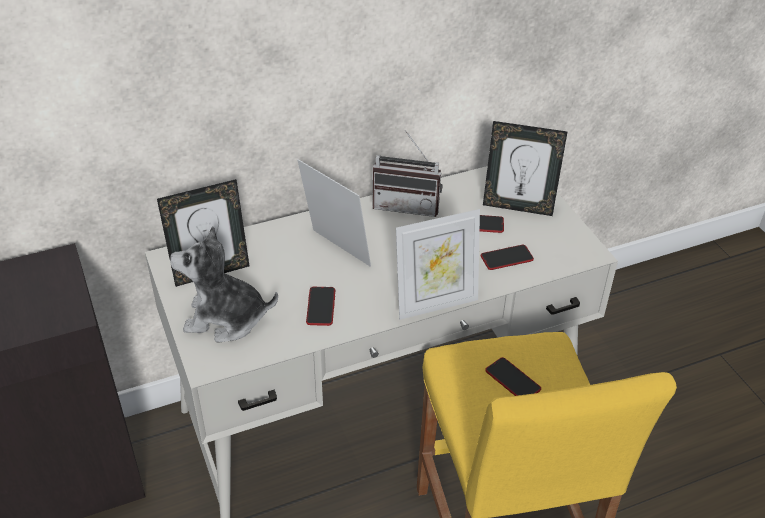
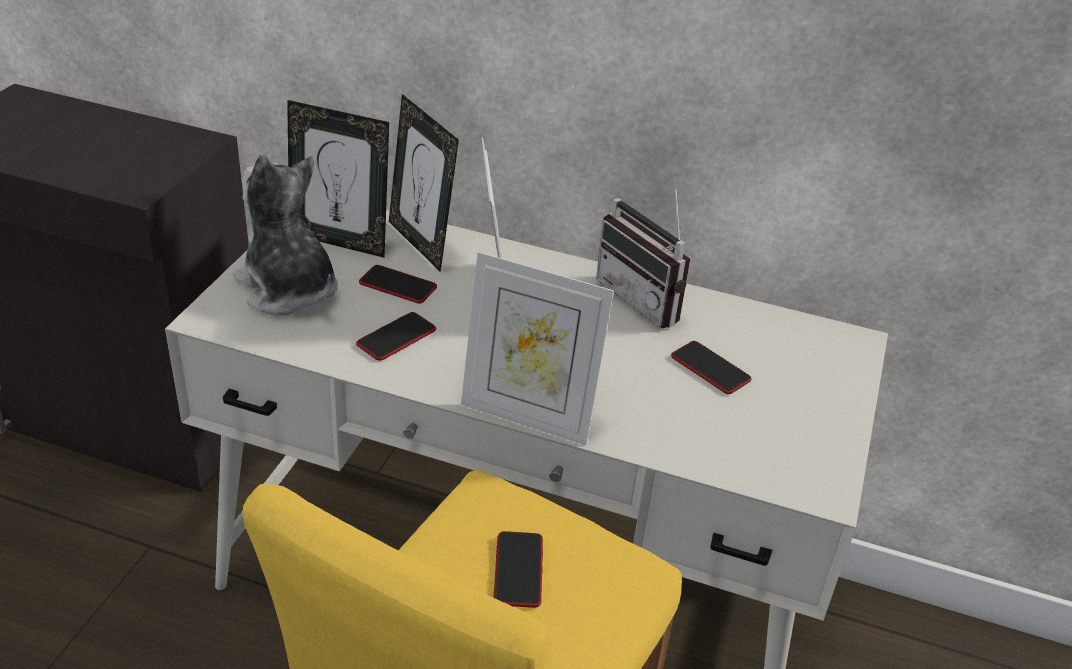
camera: 40 degrees right, 5 degrees down
(506, 258) = (692, 425): phone -> phone (398, 285)
(518, 207) = (793, 380): picture frame -> picture frame (421, 243)

